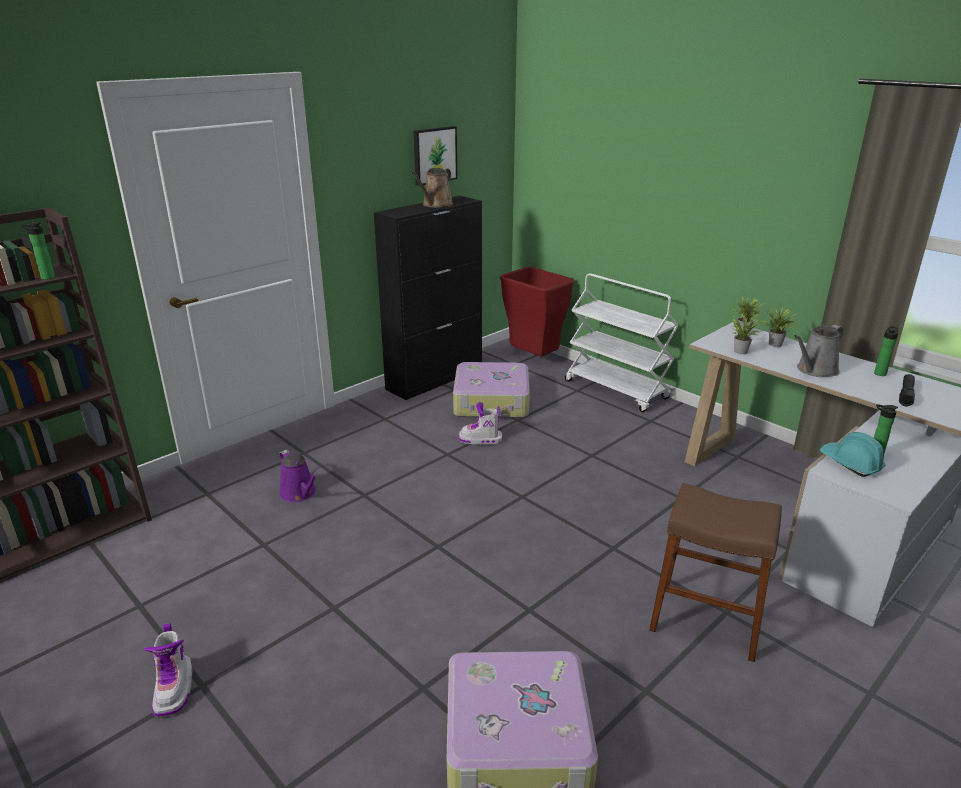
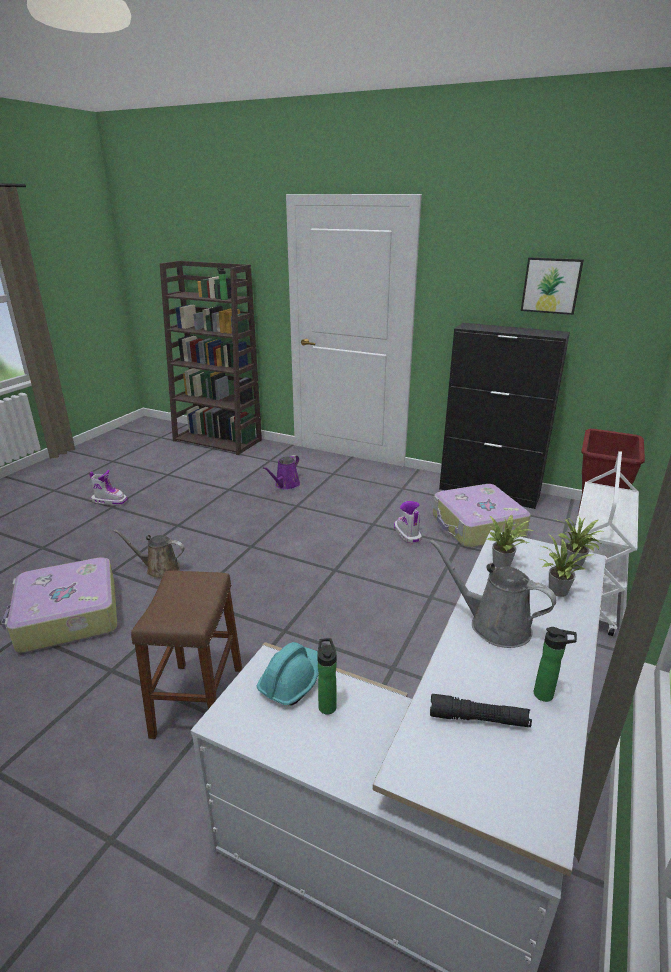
camera: 70 degrees right, 0 degrees up
(174, 688) = (110, 501): boot -> boot turned 135 degrees counterclockwise
(435, 205) = (518, 330): brown watering can -> brown watering can (159, 569)

